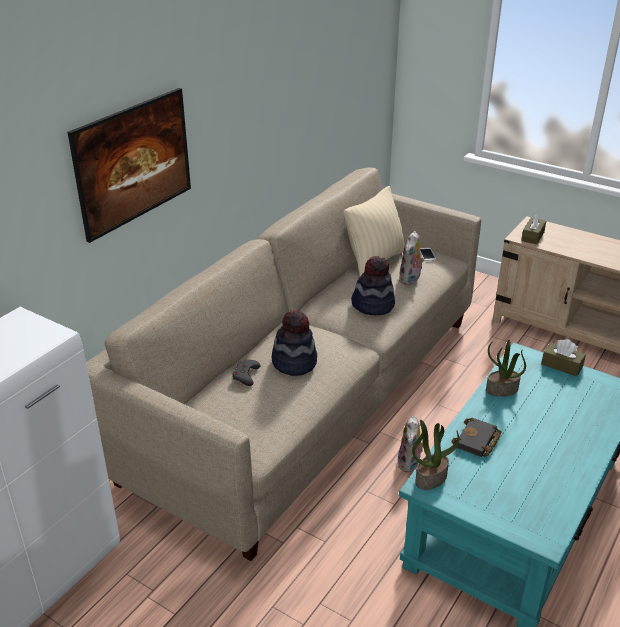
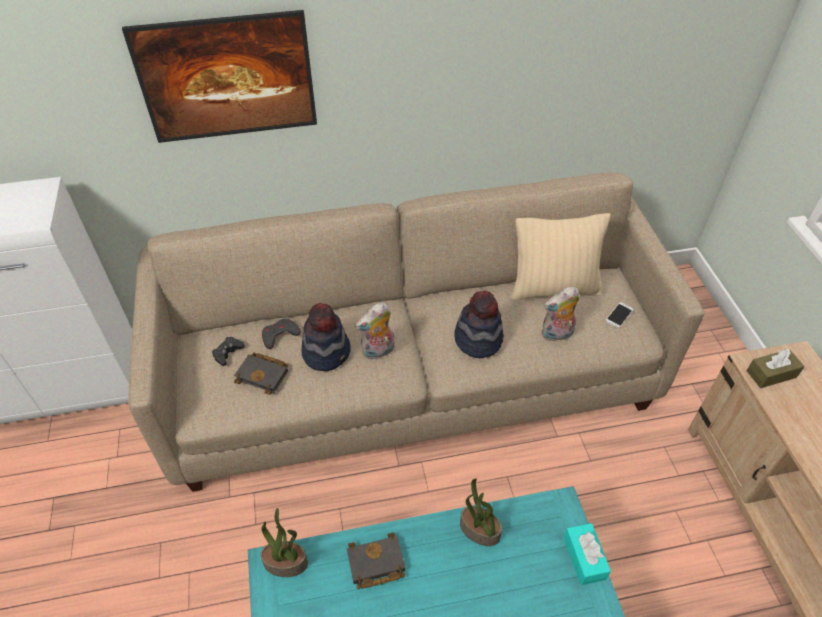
camera: 45 degrees right, 15 degrees up
(224, 406) = (228, 353): none -> black game controller
(271, 399) = (264, 375): none -> black book
(410, 464) = (405, 515): plush toy -> plush toy (378, 352)
(561, 365) = (584, 558): brown tissue box -> turquoise tissue box

